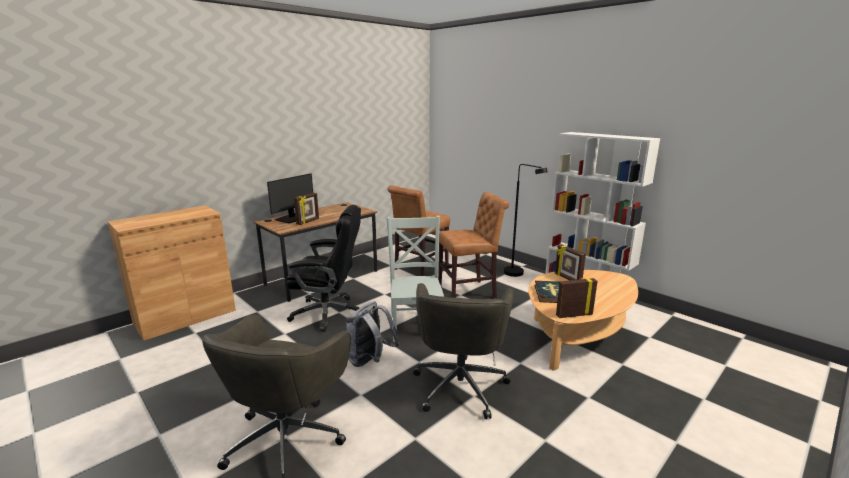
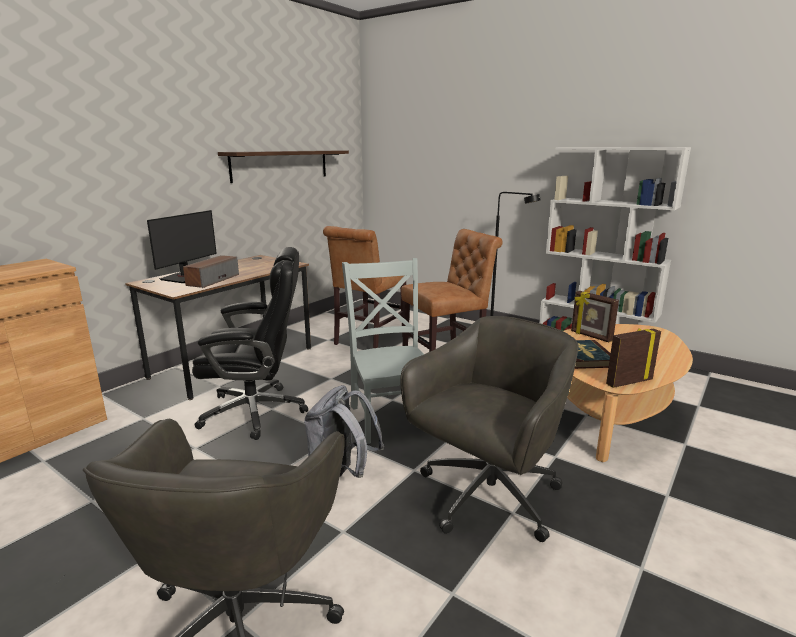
camera: 10 degrees left, 0 degrees up
(308, 222) = (213, 280): picture frame -> speaker
(365, 139) = (281, 165): none -> shelf
(460, 384) = (486, 497): grey office chair -> grey office chair turned 135 degrees counterclockwise

